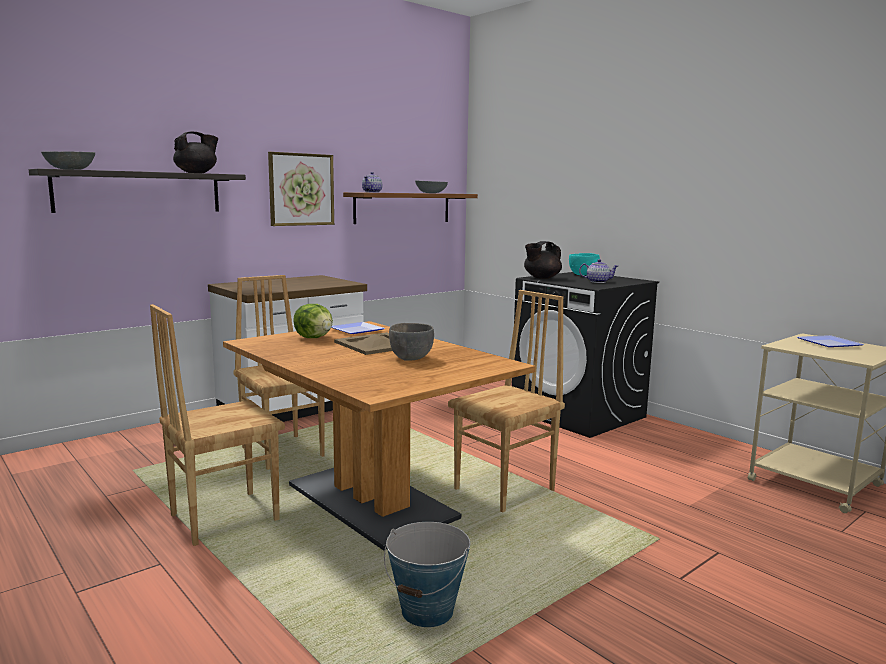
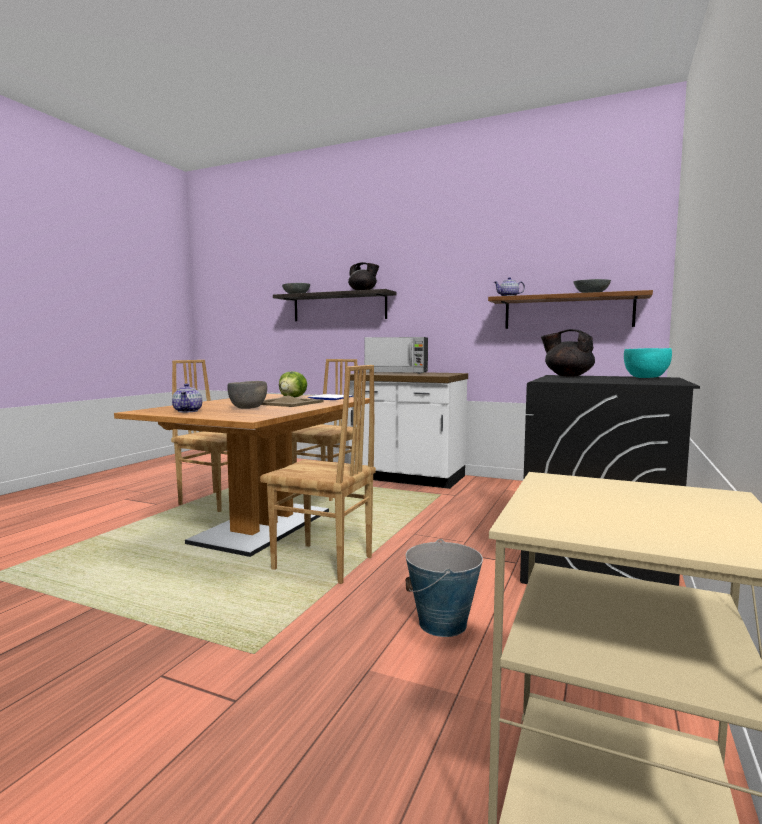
camera: 65 degrees right, 5 degrees down
(275, 284) = (397, 373): none -> microwave
(301, 189) = (454, 299): picture -> none
(427, 612) = (98, 572): bucket -> bucket (442, 624)
(597, 281) = (597, 380): teapot -> teapot (188, 411)
(826, 343) = (668, 504): plate -> none

